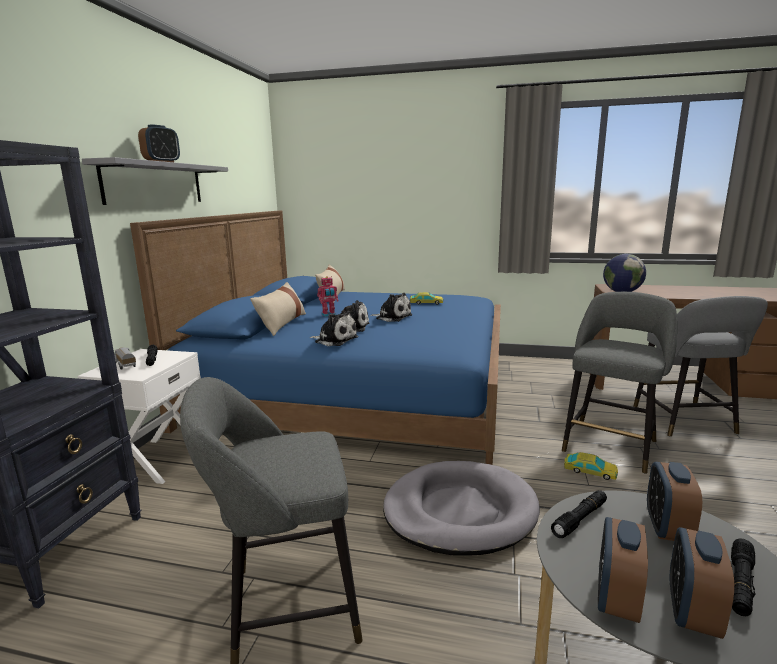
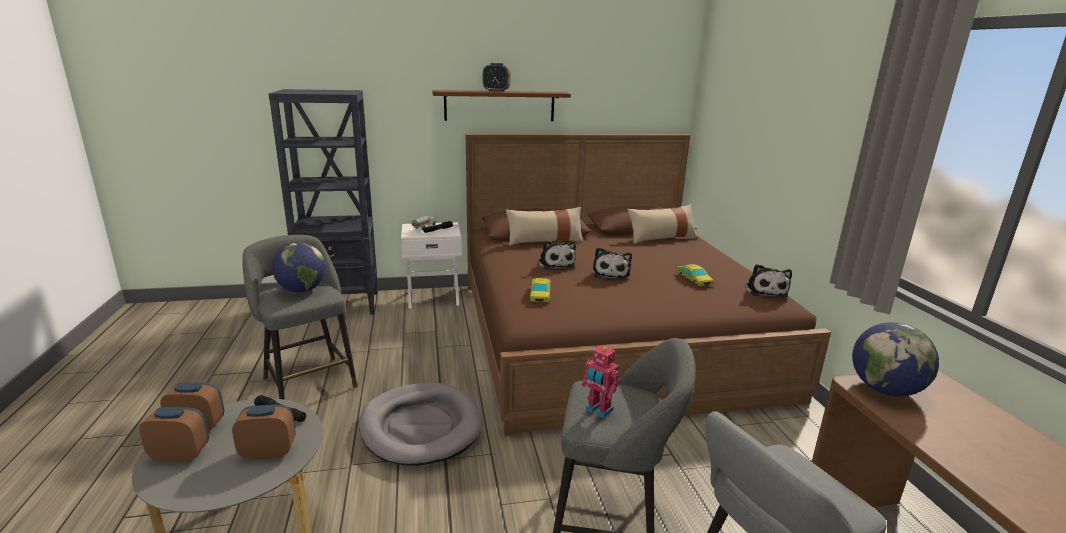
camera: 65 degrees right, 5 degrees up
(155, 183) = (499, 106): grey shelf -> brown shelf
(280, 453) = (302, 290): none -> globe
(329, 315) = (589, 249): toy robot -> toy robot (598, 410)
(334, 340) = (517, 265): plush toy -> plush toy (765, 291)
(359, 388) = (608, 334): blue bed -> brown bed
(590, 471) = (531, 505): toy car -> toy car (540, 294)
(740, 583) = (203, 480): black flashlight -> none

